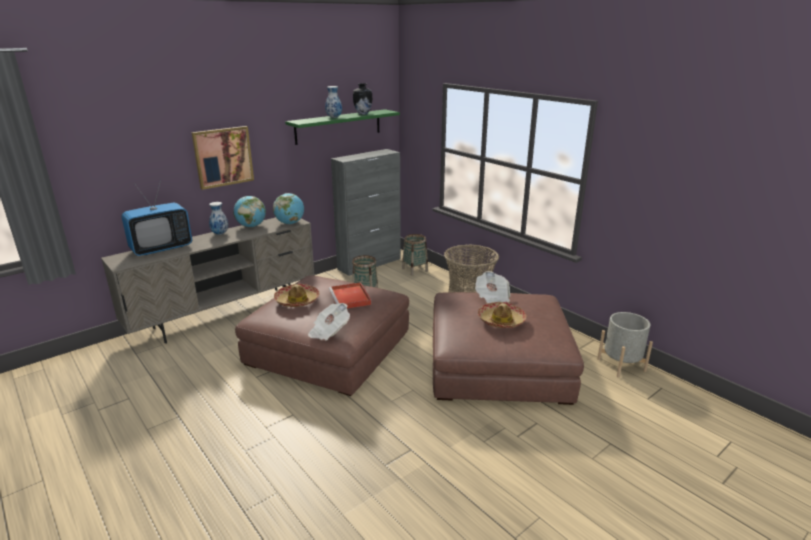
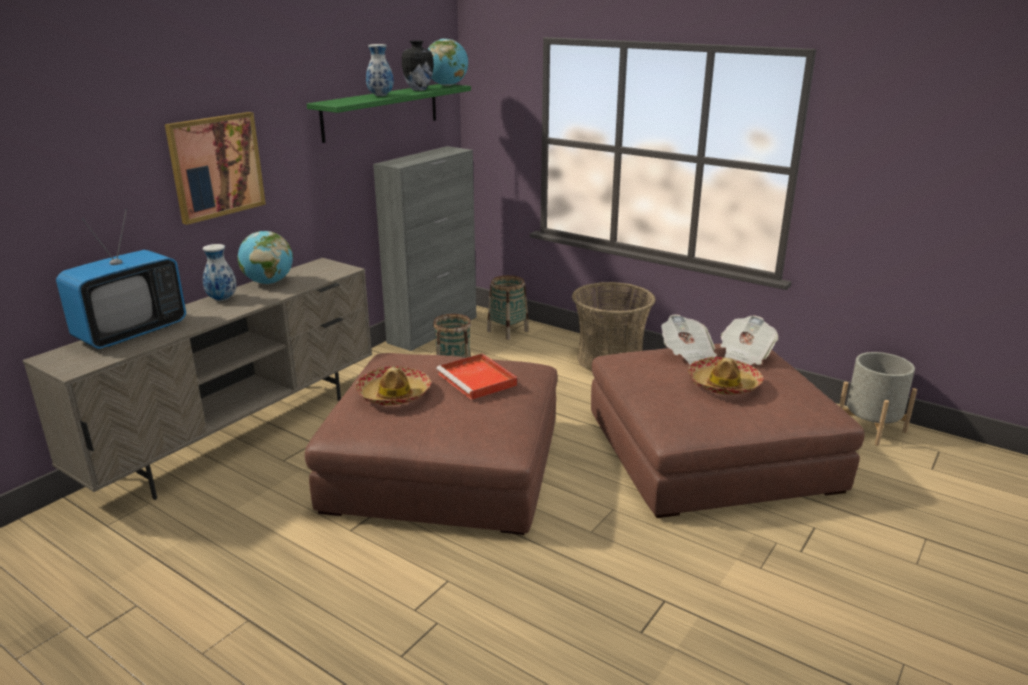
camera: 15 degrees left, 0 degrees up
(290, 223) = (331, 272): globe -> globe (447, 85)
(329, 331) = (476, 435): newspaper -> newspaper (744, 355)

